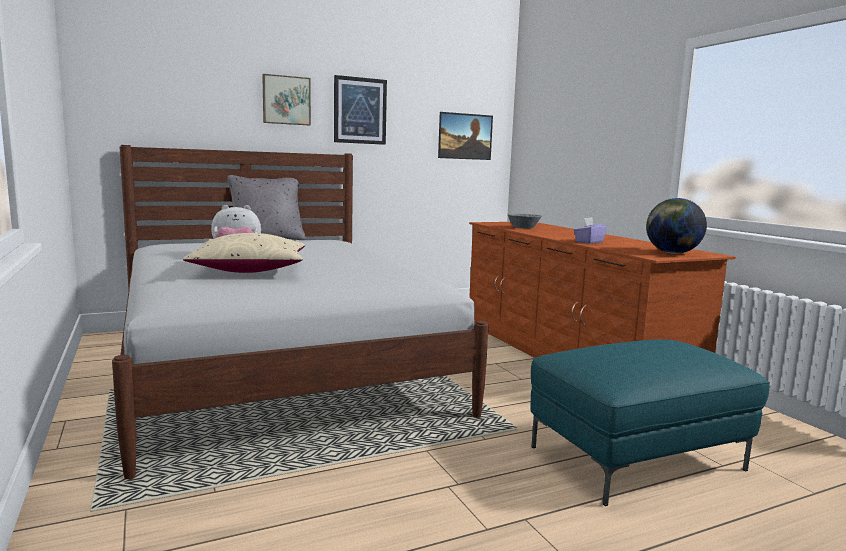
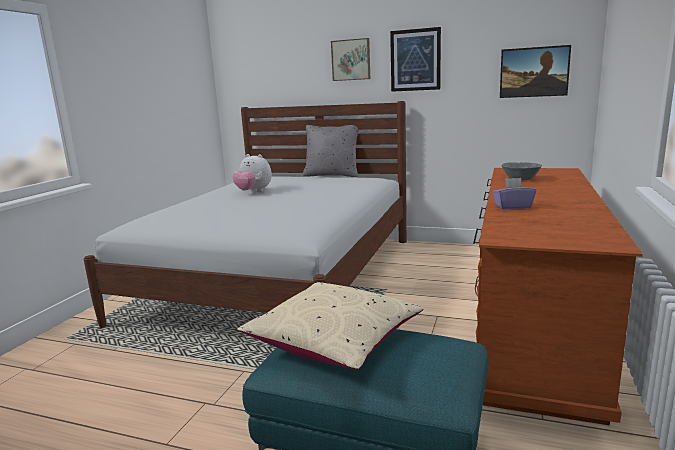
camera: 45 degrees right, 5 degrees up
(250, 270) = (222, 205): beige pillow -> beige pillow (333, 341)
(672, 253) = (554, 235): globe -> none

